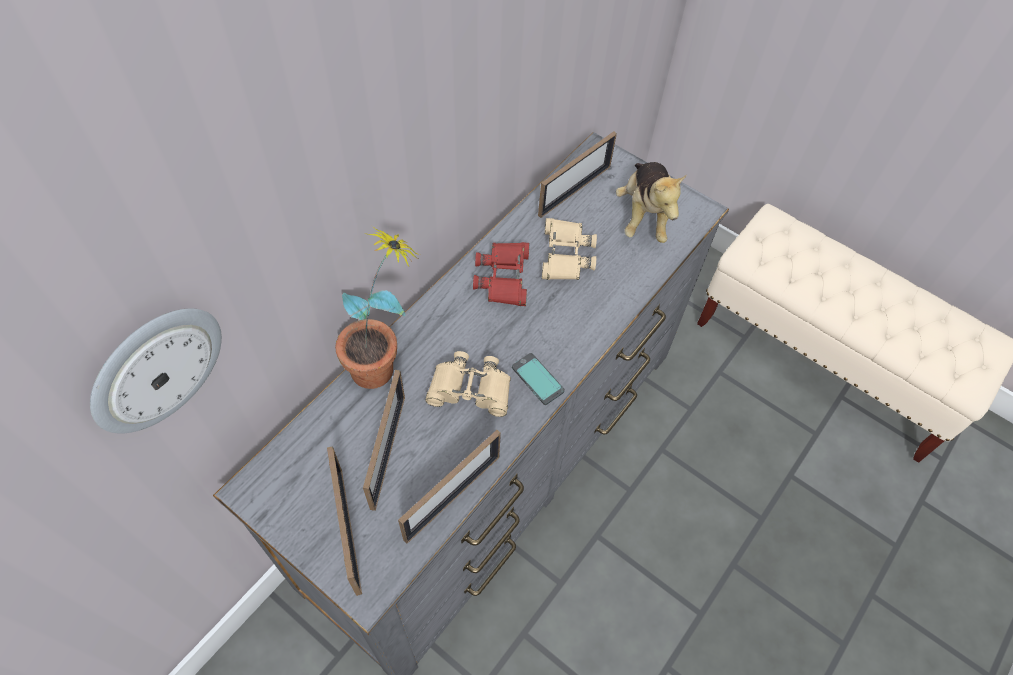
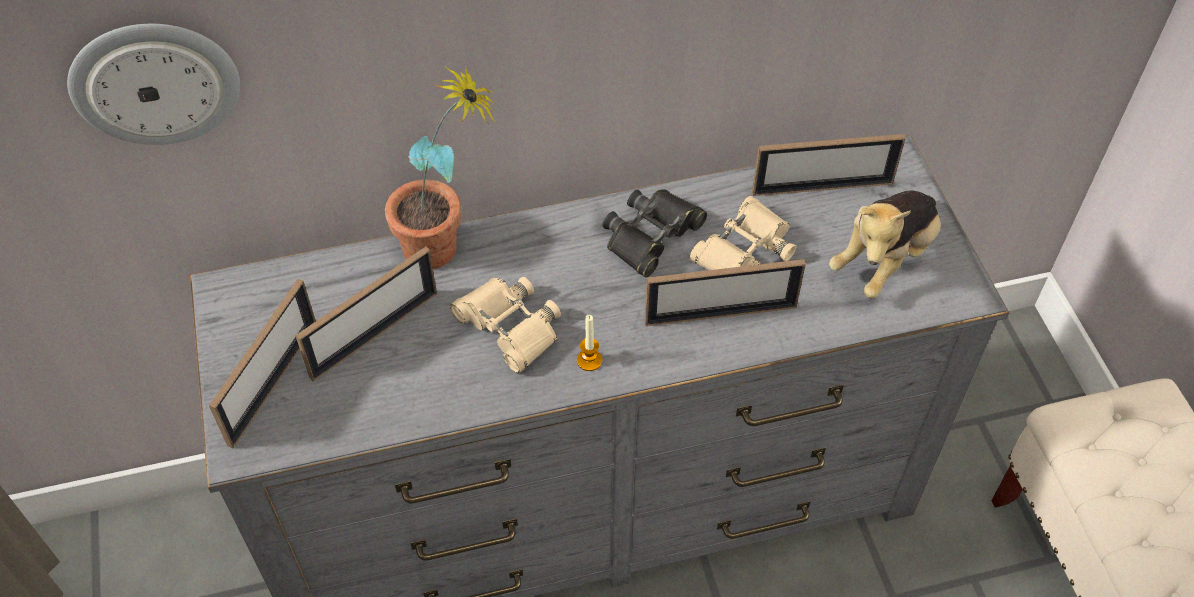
camera: 40 degrees right, 5 degrees down
(452, 497) = (395, 418): picture frame -> picture frame (720, 314)
(504, 277) = (651, 235): red binoculars -> black binoculars
(537, 379) = (589, 360): phone -> candle

